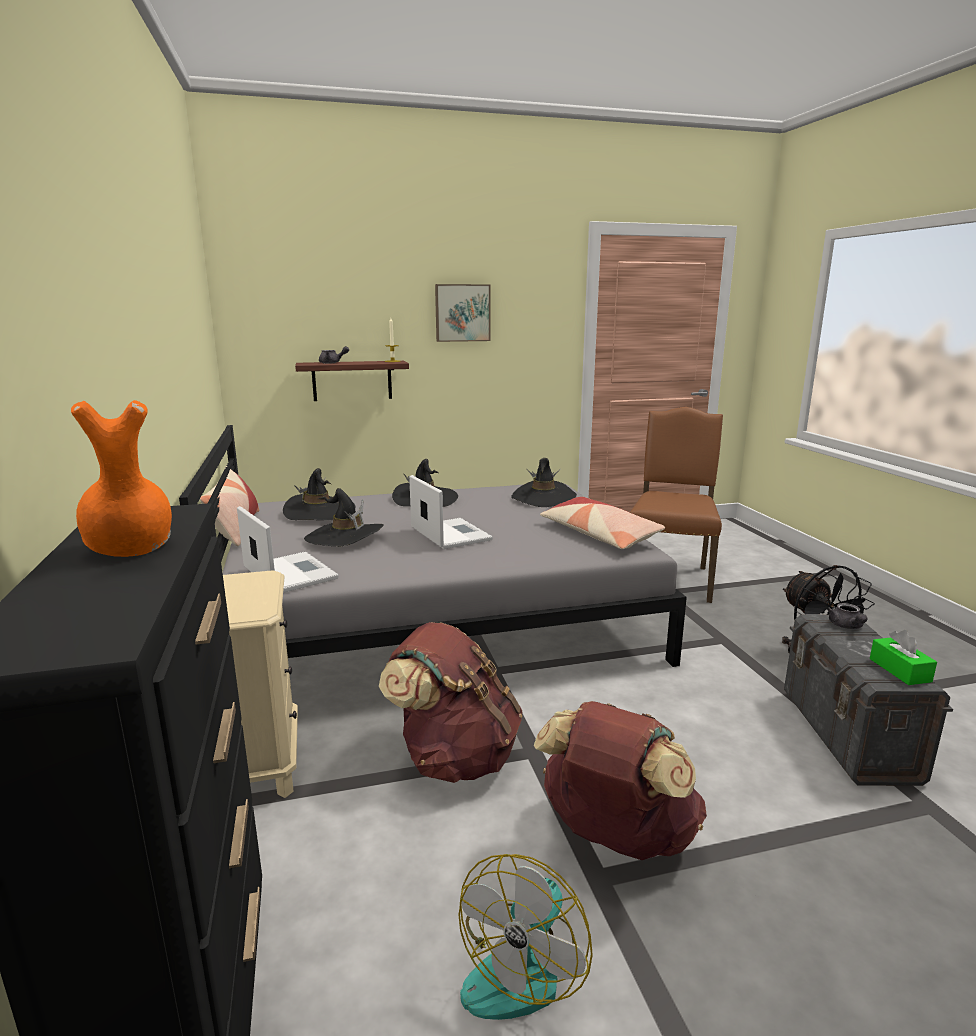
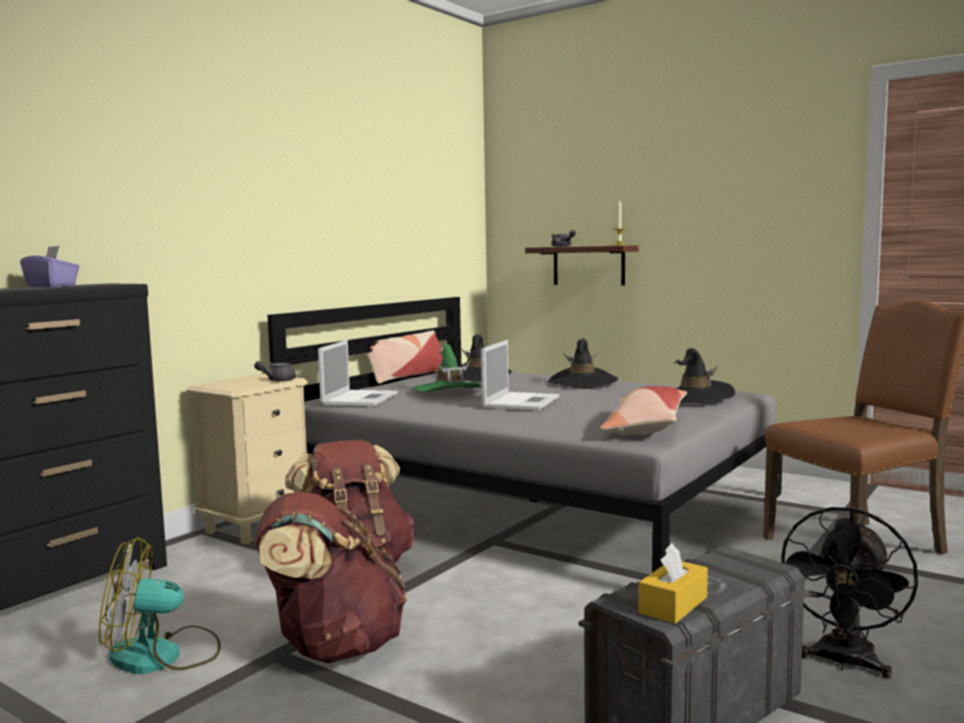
camera: 50 degrees right, 10 degrees down
(129, 549) = (52, 286): orange vase -> purple tissue box
(344, 537) = (448, 390): black hat -> green hat
(462, 313) = (702, 192): picture -> none
(846, 626) = (743, 567): grey teapot -> grey teapot (277, 380)
(899, 670) = (673, 605): green tissue box -> yellow tissue box

